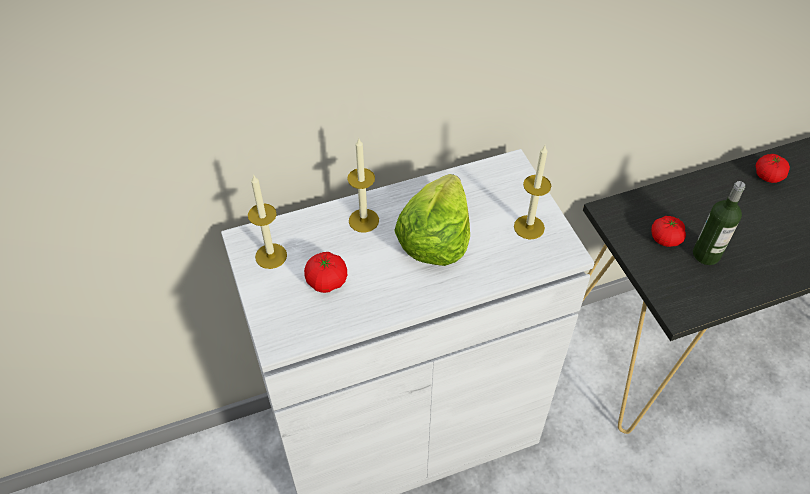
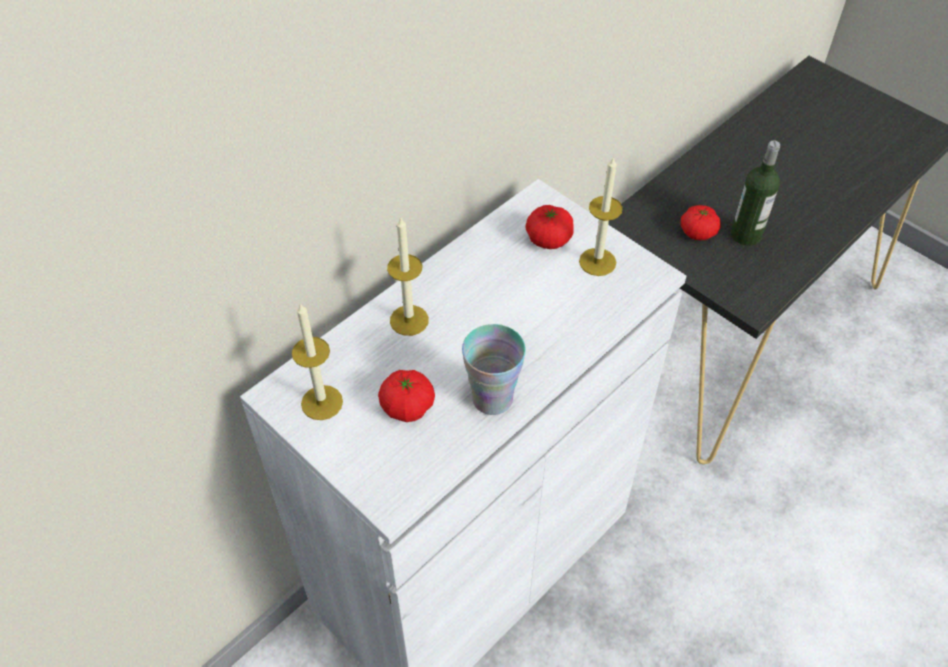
camera: 25 degrees left, 0 degrees up
(389, 298) = (492, 398): none -> cup
(434, 238) = (502, 311): lettuce -> none
(768, 176) = (761, 132): tomato -> tomato (548, 239)

